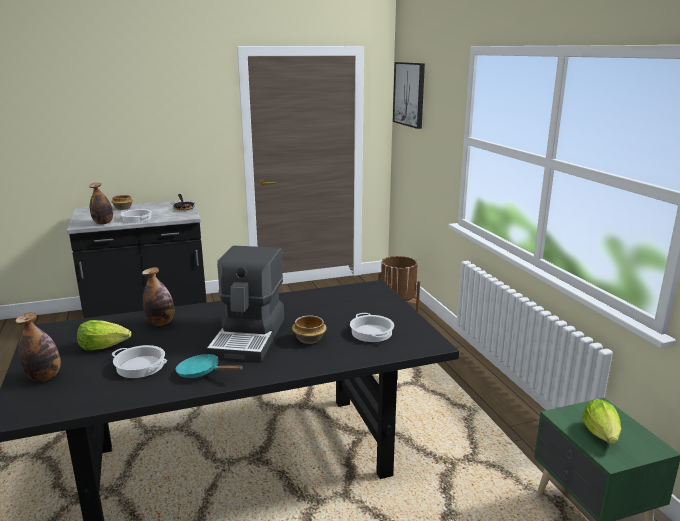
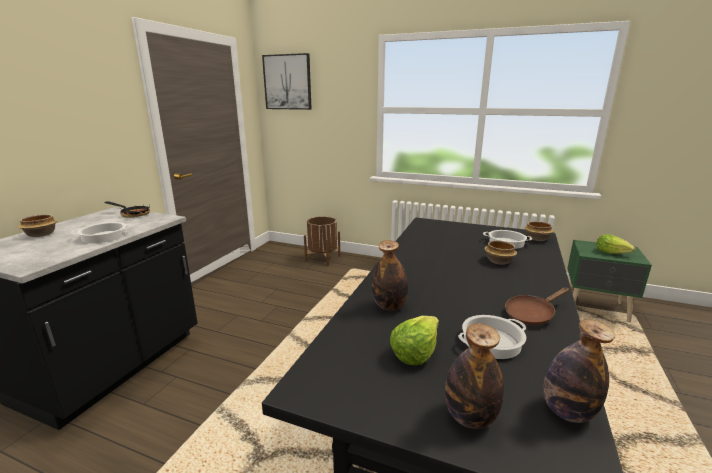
camera: 50 degrees left, 0 degrees up
(103, 223) = (65, 253): bottle -> bottle (567, 412)
(202, 372) = (532, 314): turquoise frying pan -> brown frying pan
(250, 336) = (470, 278): coffee machine -> none
(413, 344) = (537, 239): none -> bowl

